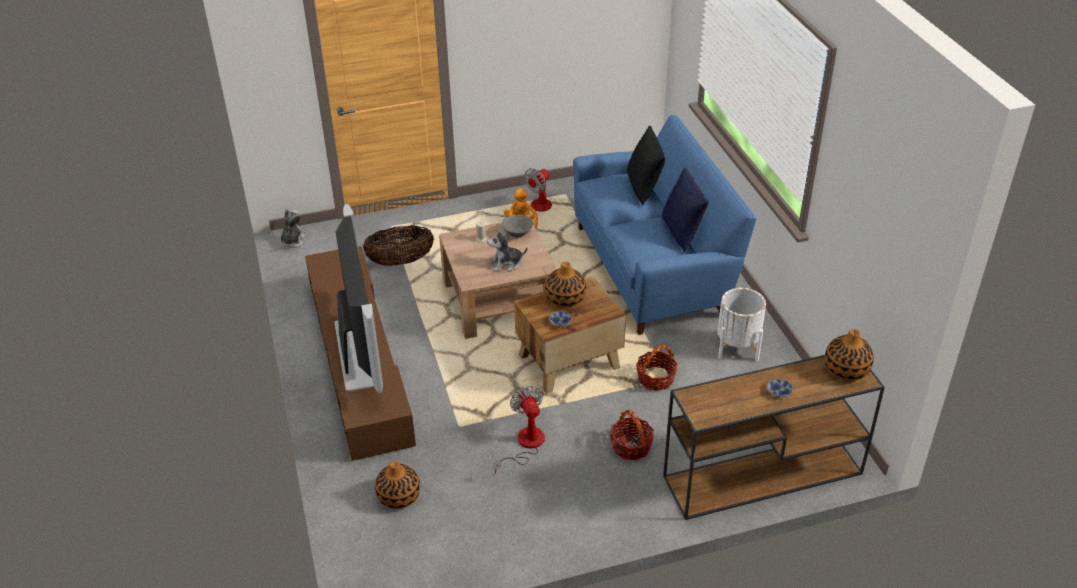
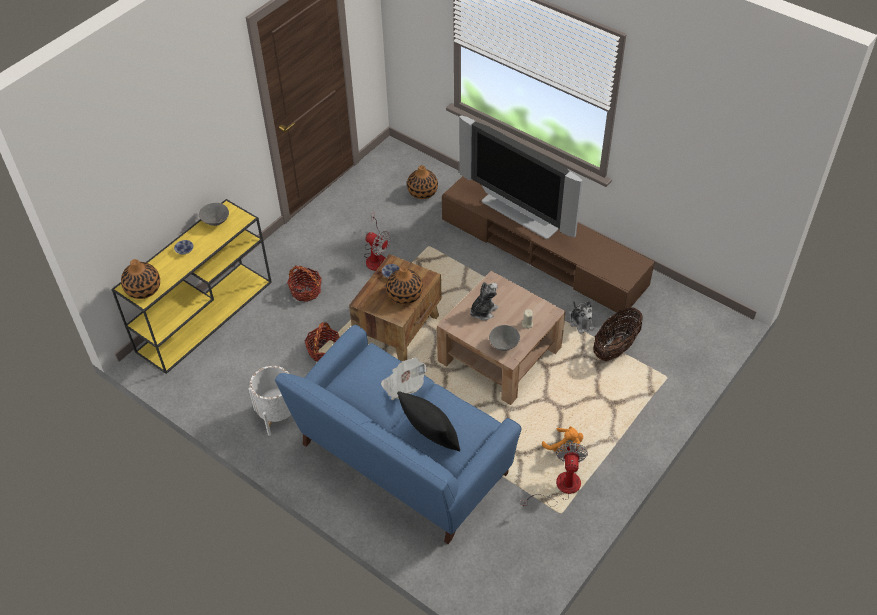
camera: 145 degrees right, 10 degrees up
(292, 241) = (720, 317): plush toy -> plush toy (581, 323)
(635, 222) = (404, 386): none -> newspaper
(682, 233) = (357, 401): blue pillow -> none
(723, 408) = (216, 222): none -> grey bowl
(761, 476) = (206, 315): brown console table -> yellow console table

